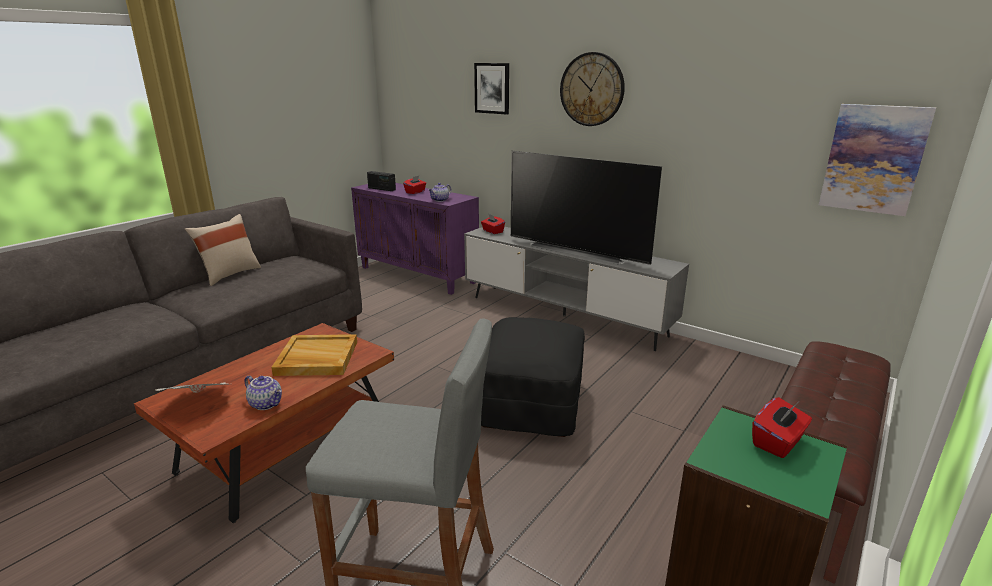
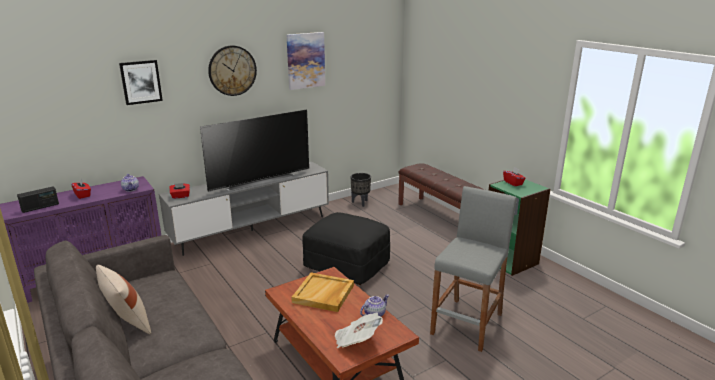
camera: 70 degrees left, 0 degrees up
(745, 371) = (360, 203): none -> black planter
(873, 159) = (376, 82): picture -> picture (305, 60)

